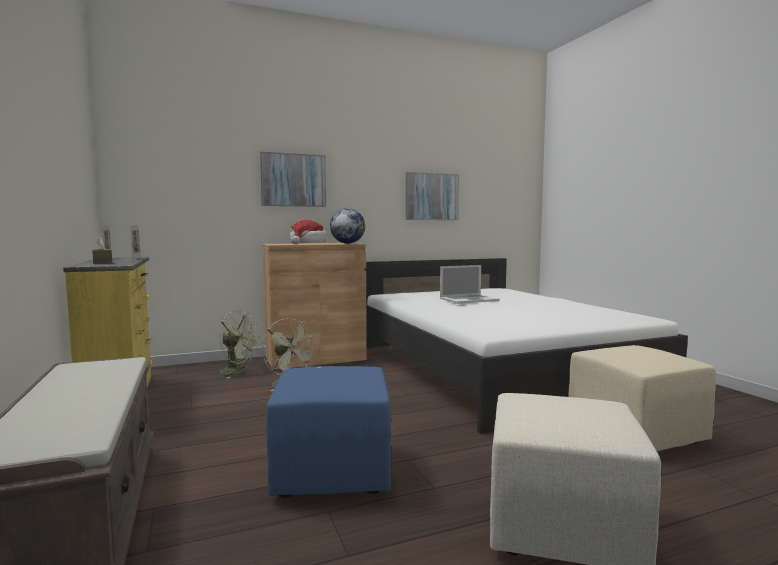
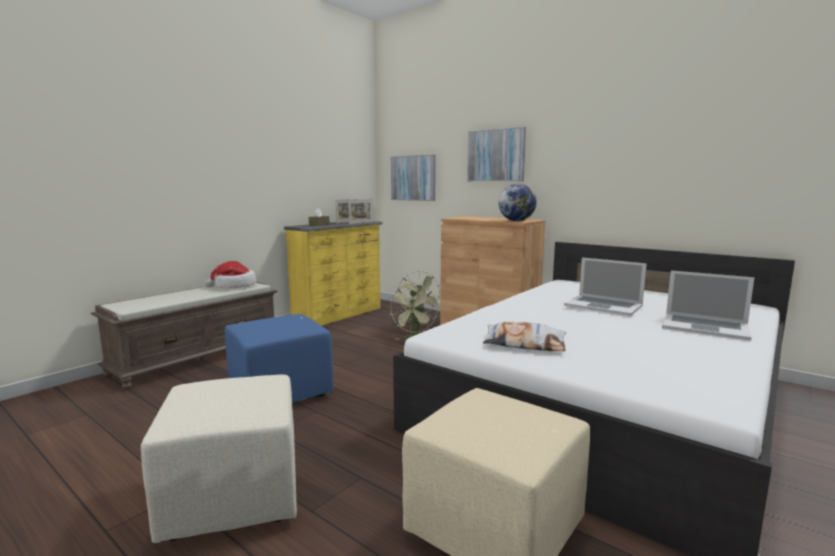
camera: 60 degrees right, 5 degrees up
(307, 243) = (487, 218): hat -> hat (234, 286)
(431, 196) = (660, 164): picture -> picture (413, 178)
(530, 298) = (704, 326): none -> laptop
(534, 322) = (524, 344): none -> pillow

